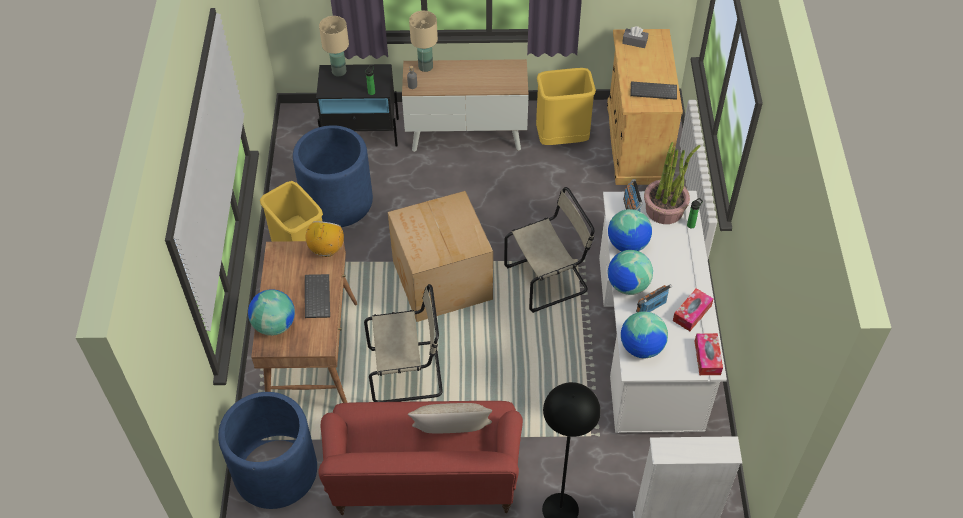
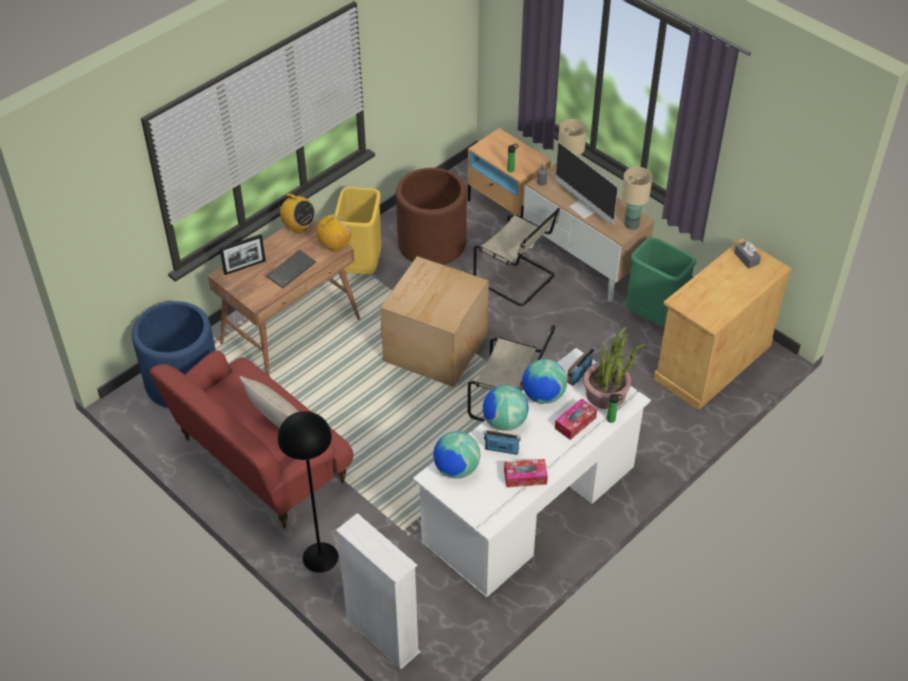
camera: 45 degrees right, 5 degrees down
(274, 325) = (244, 267): globe -> picture frame
(275, 257) = (298, 227): none -> radio
(337, 201) = (432, 243): blue planter -> brown planter
(339, 71) = (507, 141): beige table lamp -> beige table lamp (632, 224)
(361, 133) = (507, 209): black nightstand -> beige nightstand
(408, 372) = (337, 389): beige chair -> beige chair (517, 279)
(468, 84) = (585, 208): none -> monitor
(562, 138) = (654, 316): yellow trash can -> green trash can
(652, 92) = (708, 304): keyboard -> none
(707, 357) = (494, 514): tissue box -> tissue box (575, 423)

